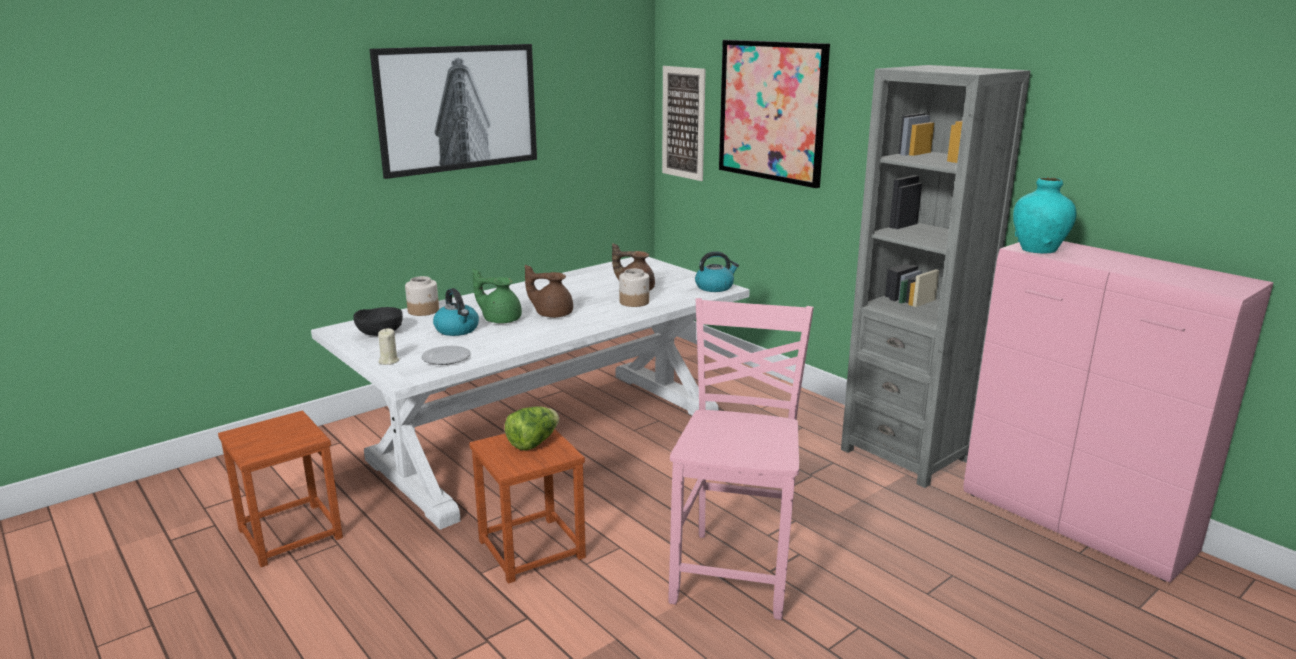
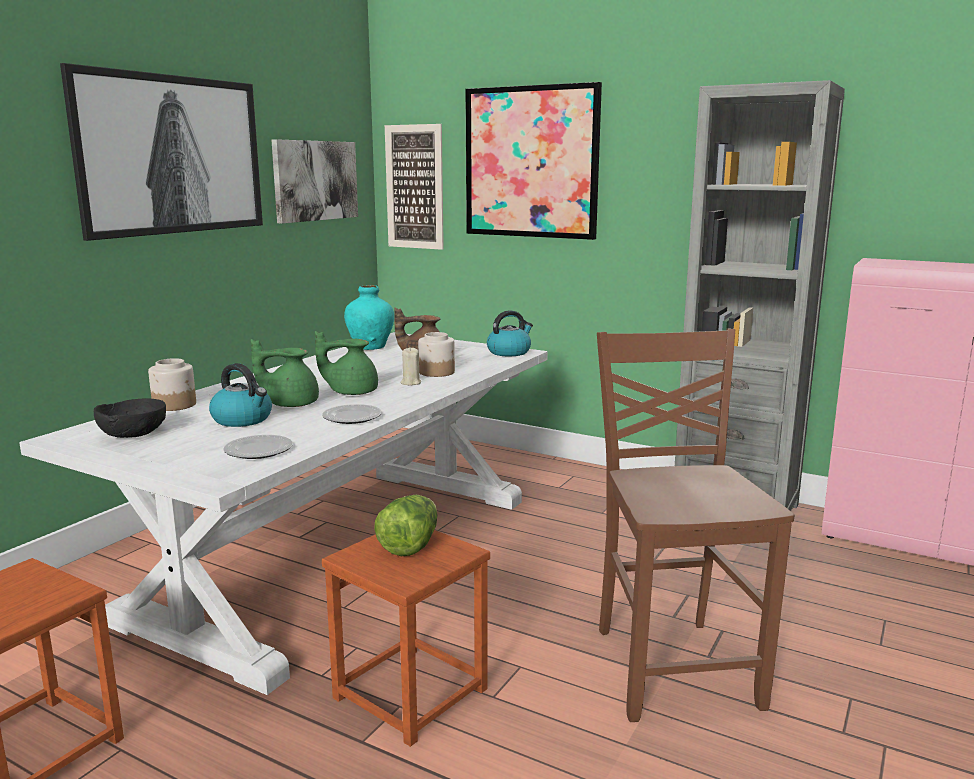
camera: 20 degrees left, 5 degrees down
(389, 361) = (177, 463): beige candle -> beige candle (410, 383)
(531, 338) = (351, 417): none -> plate
(552, 314) = (351, 392): brown teapot -> green teapot
(591, 118) = (315, 180): none -> picture
(735, 571) = (673, 665): pink chair -> brown chair
(1038, 250) = (890, 265): turquoise vase -> turquoise vase (370, 347)

